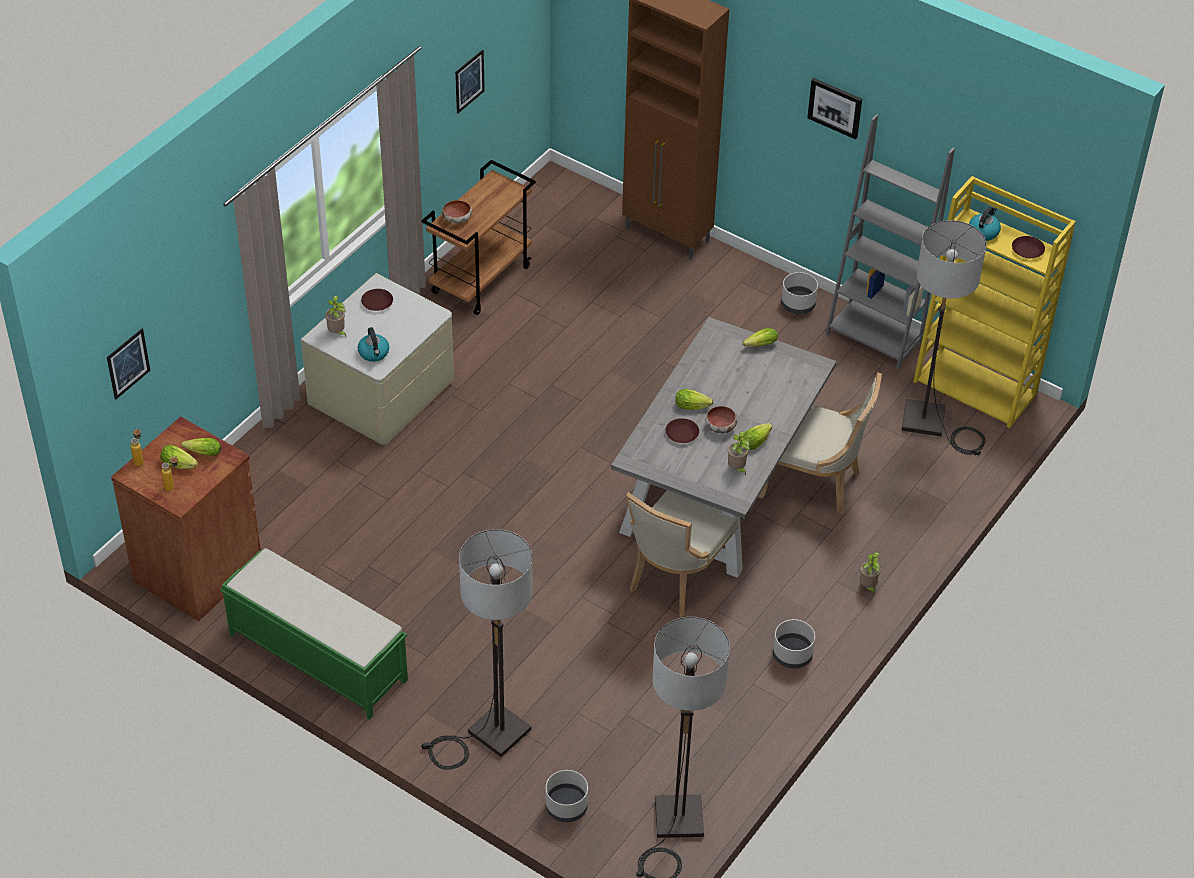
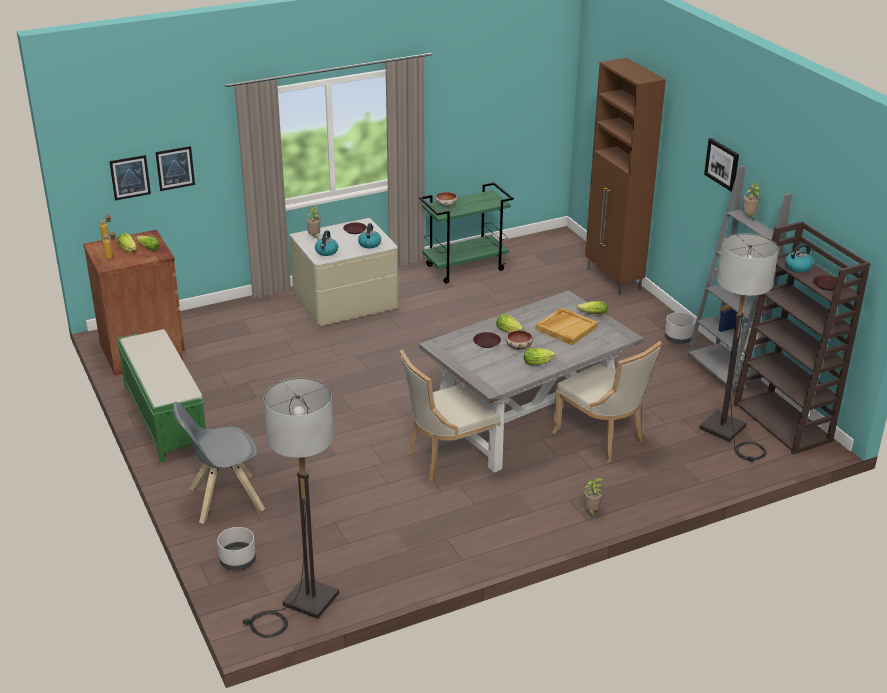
camera: 30 degrees right, 15 degrees down
(414, 320) = (369, 244): none -> kettle
(469, 81) = (487, 116): picture -> picture (175, 168)
(481, 279) = (465, 267): brown cart -> green cart
(484, 738) = (223, 499): floor lamp -> grey chair
(737, 469) = (508, 372): potted plant -> potted plant (749, 217)
(748, 378) = (566, 328): none -> beige tray
(792, 655) = (493, 532): grey planter -> none
(976, 387) = (783, 423): yellow bookcase -> brown bookcase

